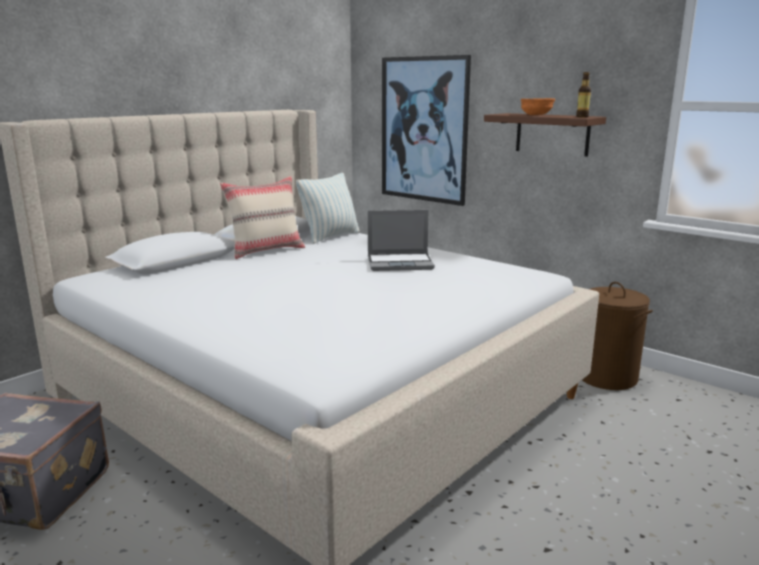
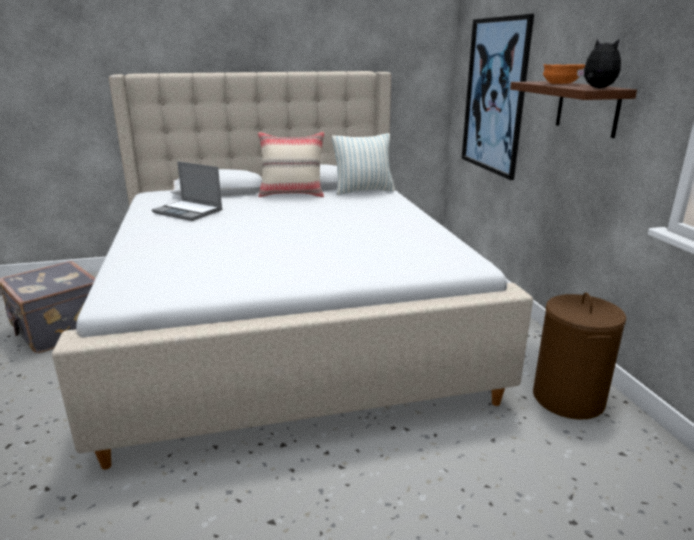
camera: 35 degrees right, 5 degrees up
(400, 263) = (366, 224): laptop -> laptop (189, 211)
(582, 117) = (596, 88): bottle -> plush toy

